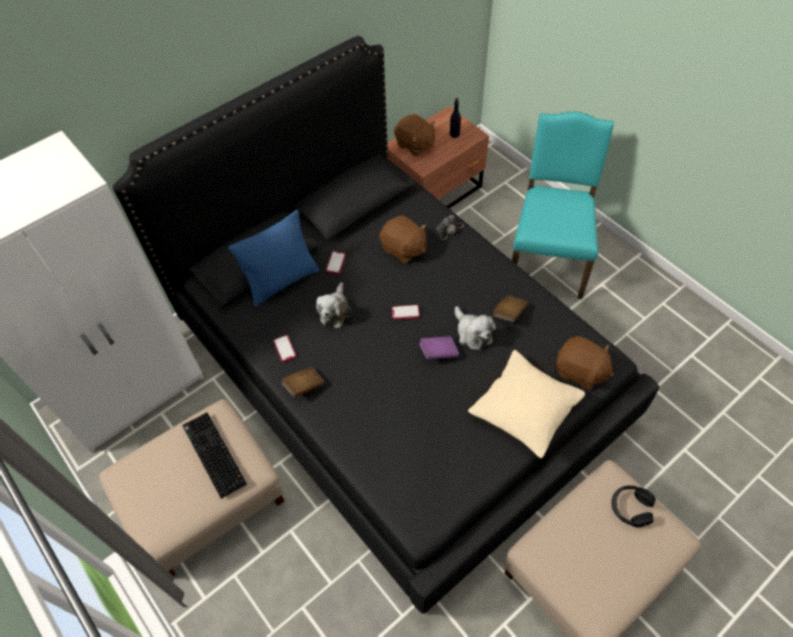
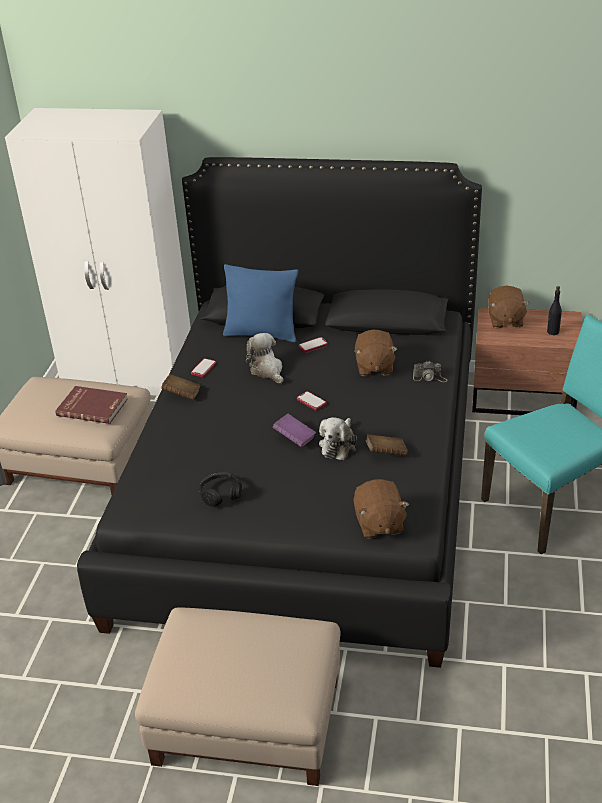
camera: 50 degrees right, 20 degrees down
(212, 454) = (93, 406): keyboard -> red book
(334, 311) = (267, 370): plush toy -> plush toy turned 90 degrees clockwise
(525, 409) = (298, 512): beige pillow -> none
(630, 508) = (293, 654): black headphones -> black headphones (220, 494)

